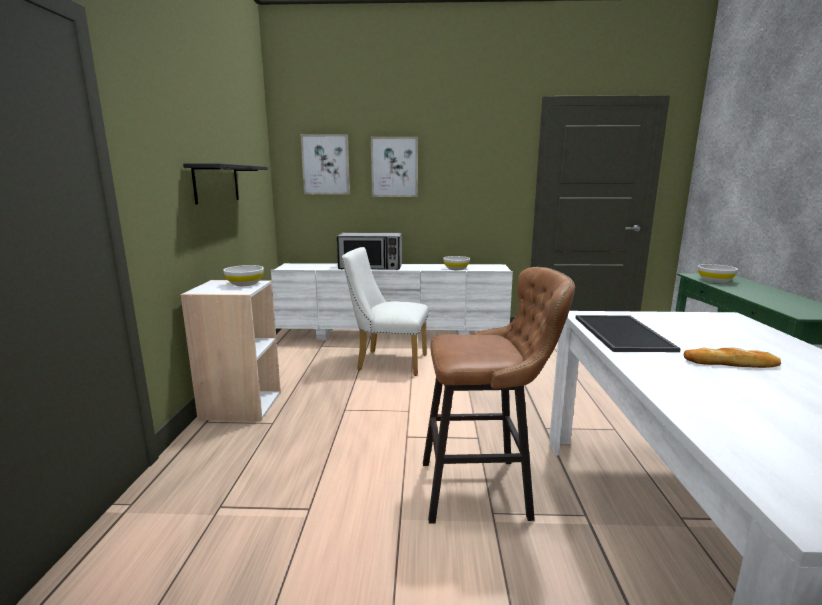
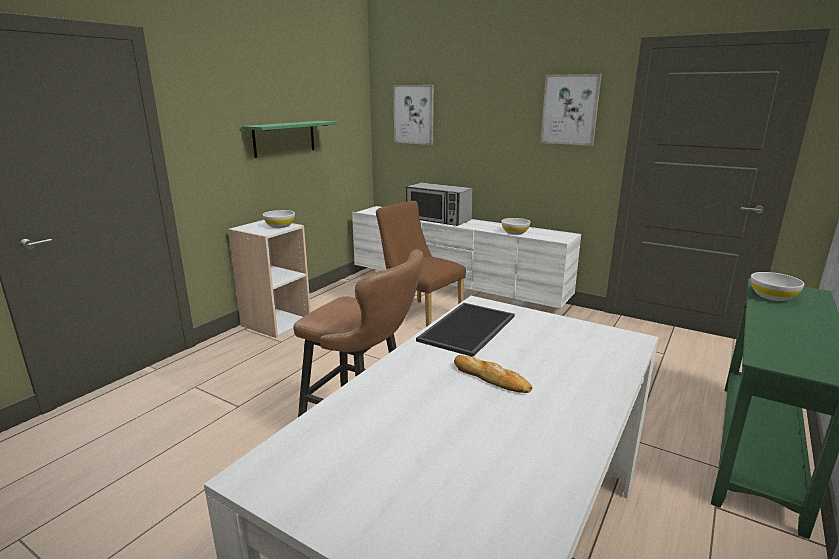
camera: 30 degrees right, 5 degrees up
(216, 183) = (284, 138): black shelf -> green shelf
(387, 362) = (419, 314): white chair -> brown chair
(394, 167) = (474, 119): picture -> picture (570, 110)

